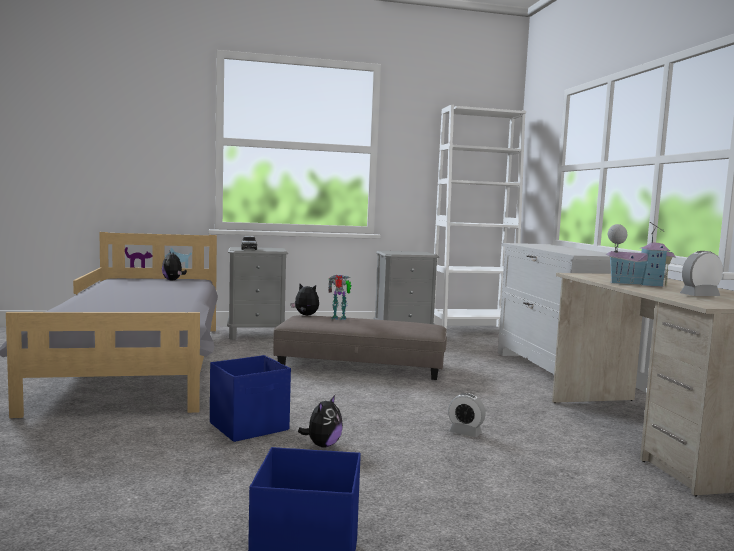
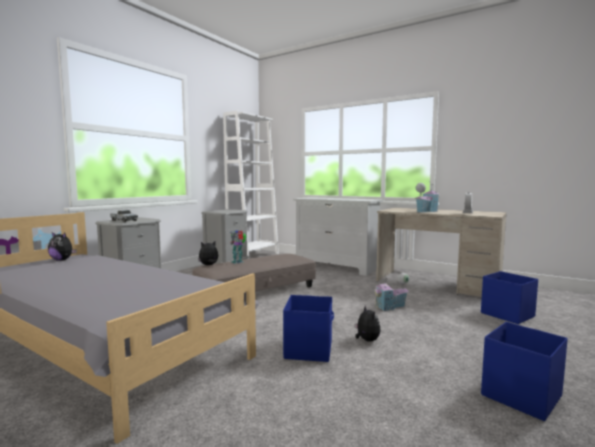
camera: 45 degrees left, 0 degrees up
(465, 433) = (391, 307): alarm clock -> toy house
(635, 515) = (507, 314): none -> blue storage box

